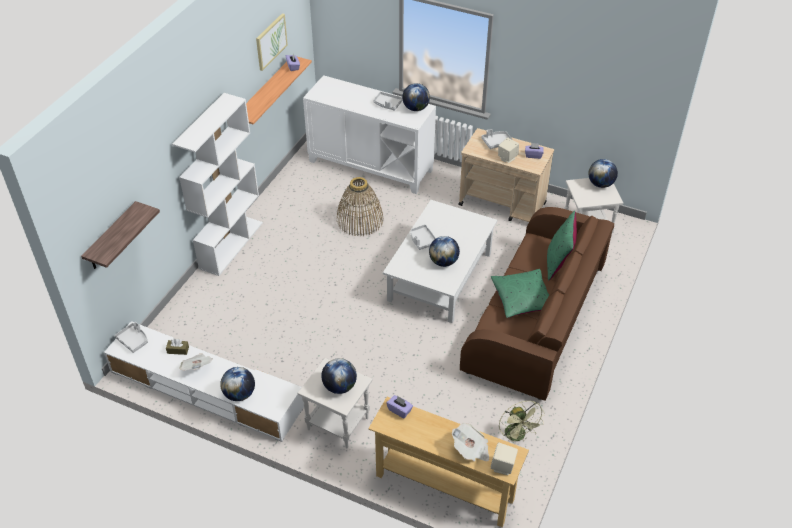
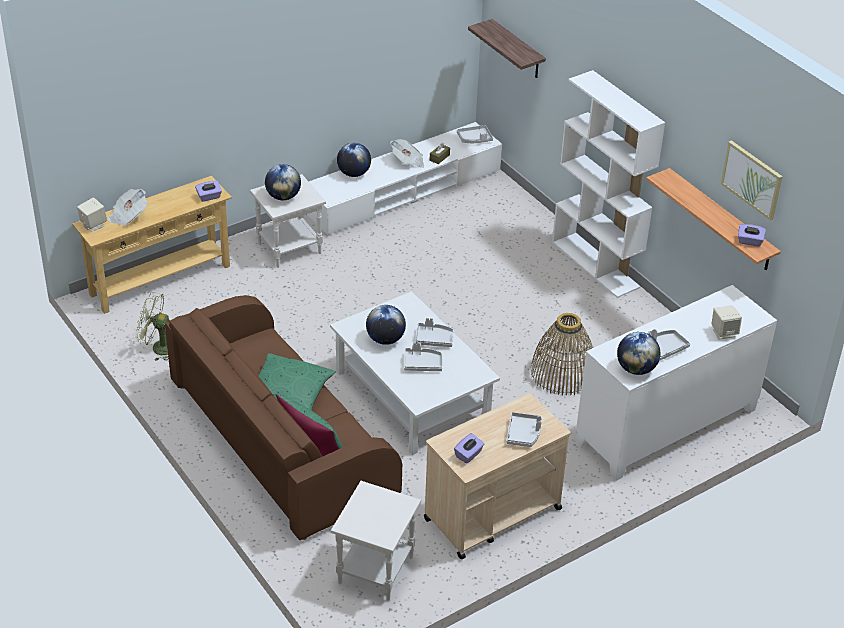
camera: 120 degrees right, 5 degrees down
(450, 235) = (422, 364): none -> grey tray
(507, 158) = (483, 427): beige speaker -> beige speaker (724, 332)
(600, 184) = (383, 529): globe -> none

